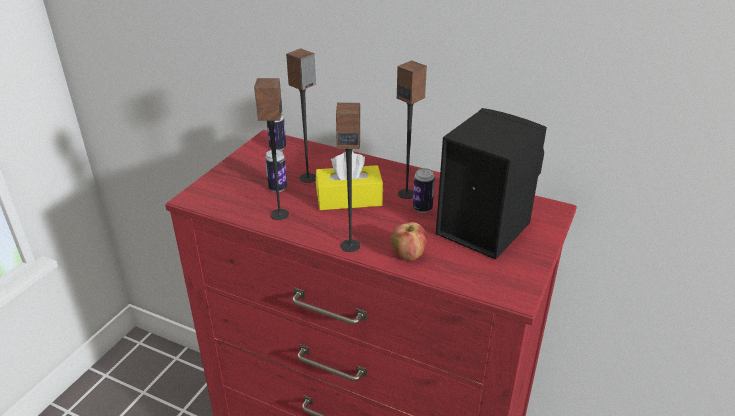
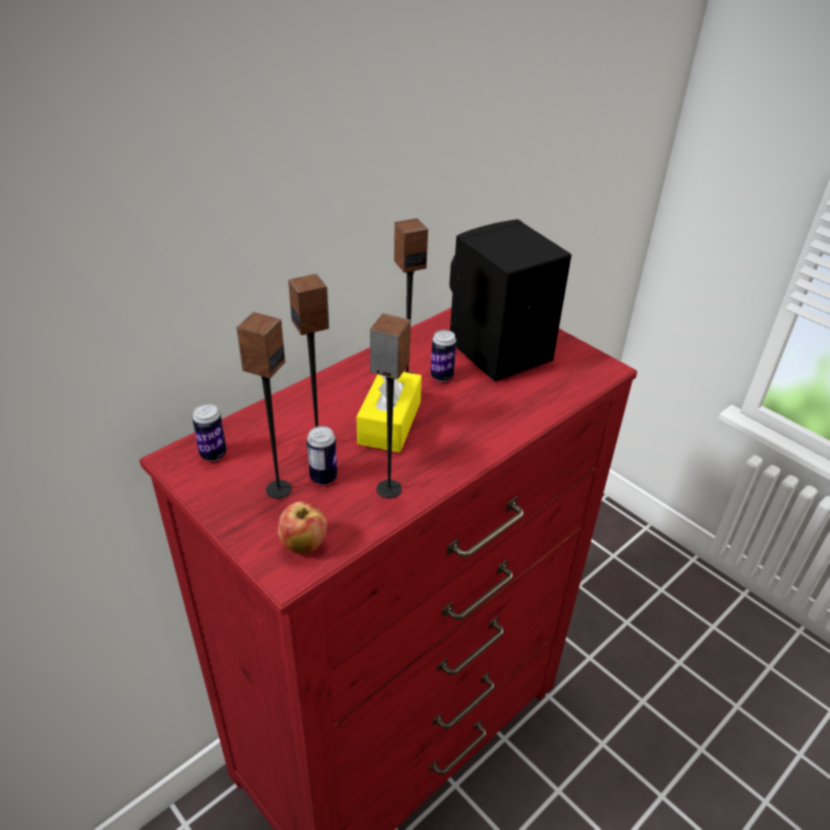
camera: 70 degrees left, 5 degrees up
(350, 245) = (484, 446): speaker -> speaker (278, 489)
(408, 255) = (521, 410): apple -> apple (303, 545)

